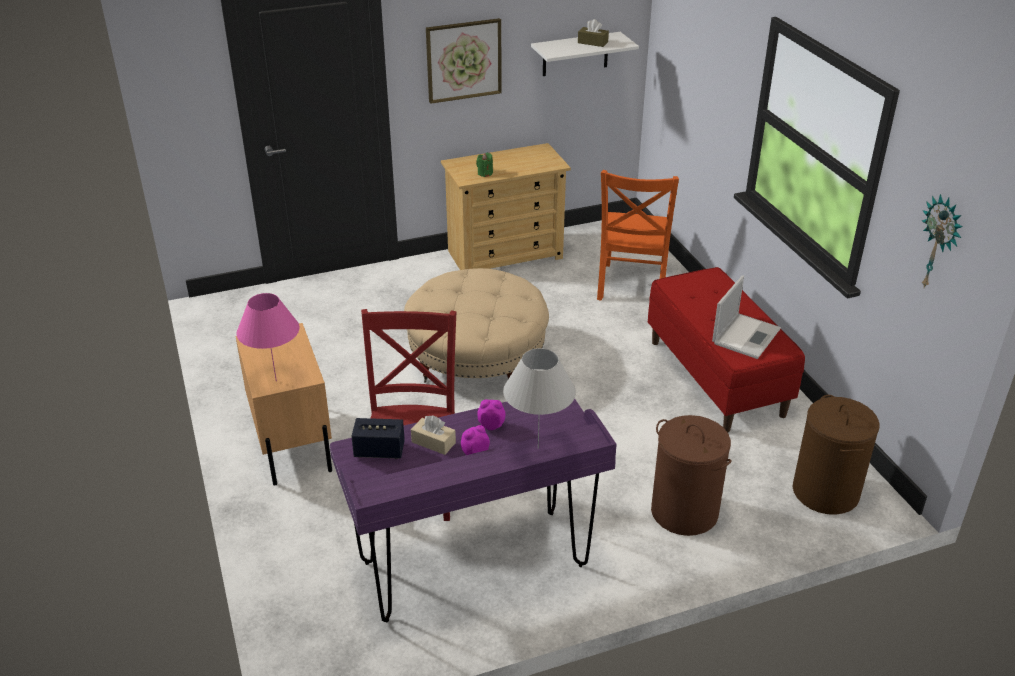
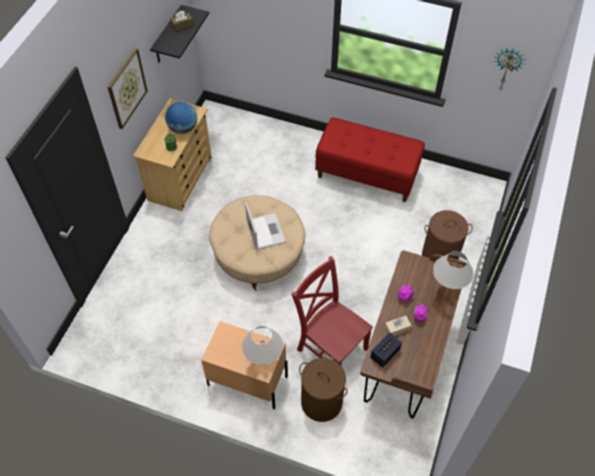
camera: 50 degrees left, 20 degrees up
(276, 381) = (264, 363): pink table lamp -> white table lamp
(474, 565) = (405, 358): purple desk -> brown desk
(520, 168) = (183, 128): none -> globe
(575, 54) = (167, 36): white shelf -> black shelf
(631, 287) = (267, 150): orange chair -> none
(746, 335) = (393, 150): laptop -> laptop (265, 231)
(825, 491) = (470, 199): brown laundry basket -> brown laundry basket (321, 402)

